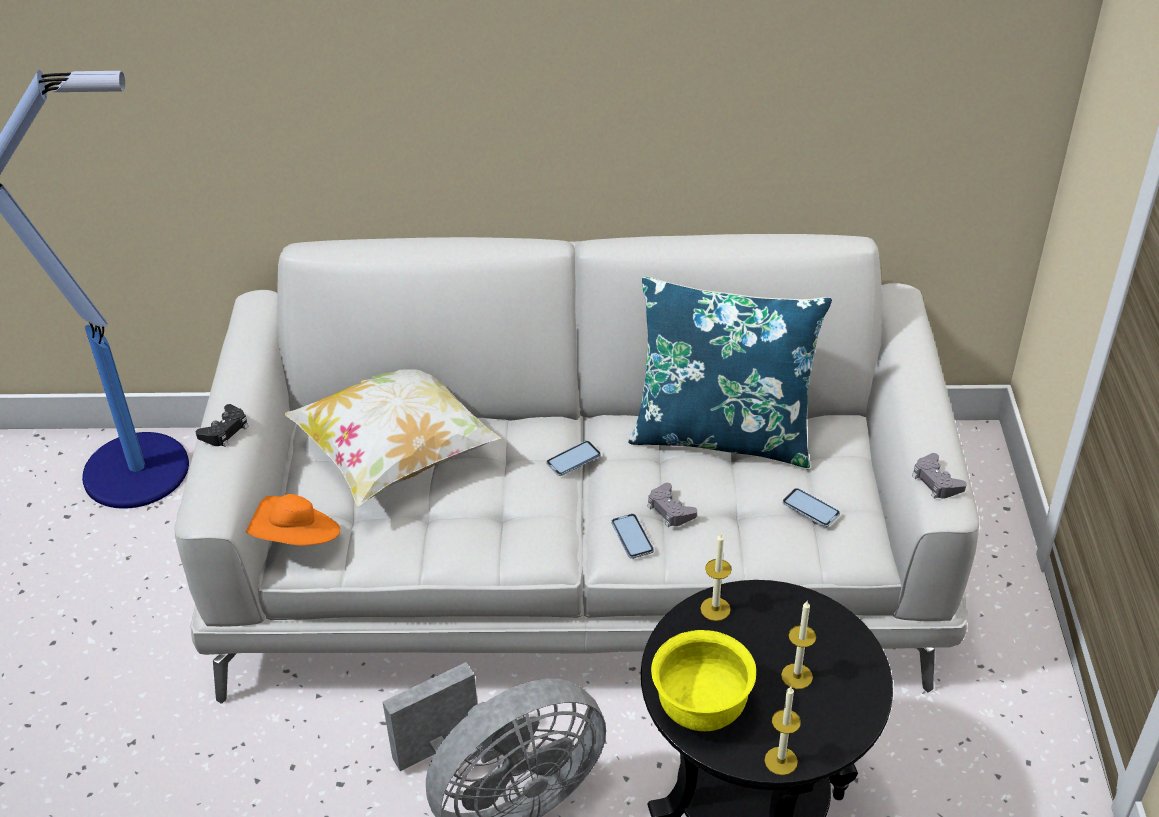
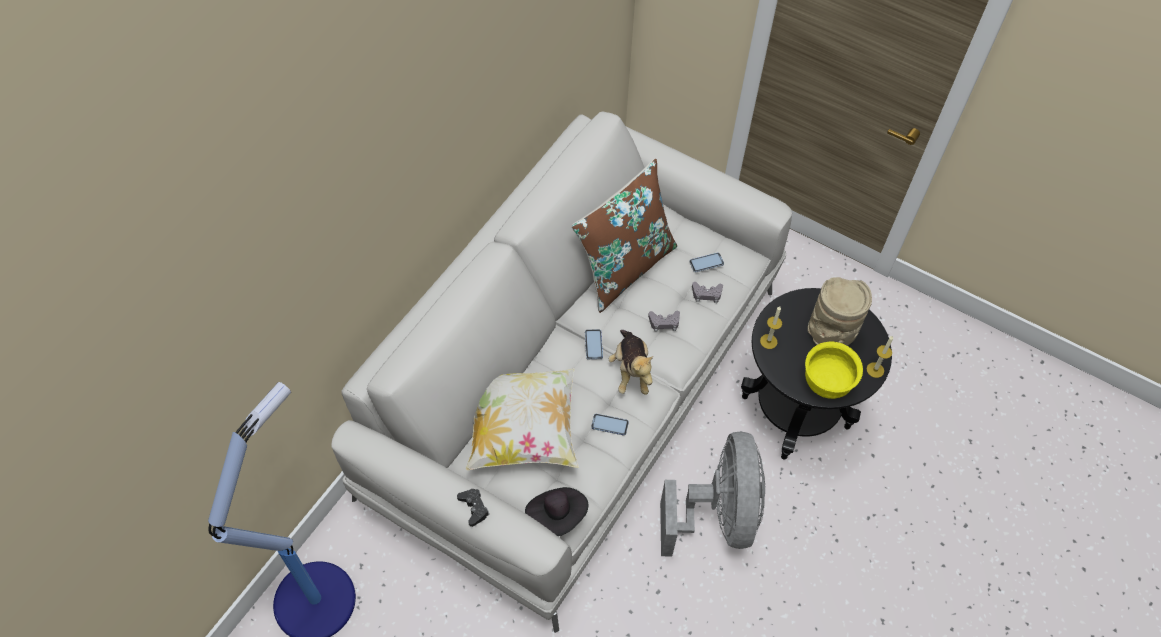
camera: 60 degrees left, 15 degrees up
(296, 539) = (557, 515): orange hat -> black hat
(564, 512) = (631, 371): none -> plush toy
(632, 537) = (671, 350): phone -> phone (609, 425)
(722, 434) = (624, 267): blue pillow -> brown pillow
(797, 676) = (830, 334): candle -> beige vase
(936, 481) = (756, 202): grey game controller -> grey game controller (706, 294)

